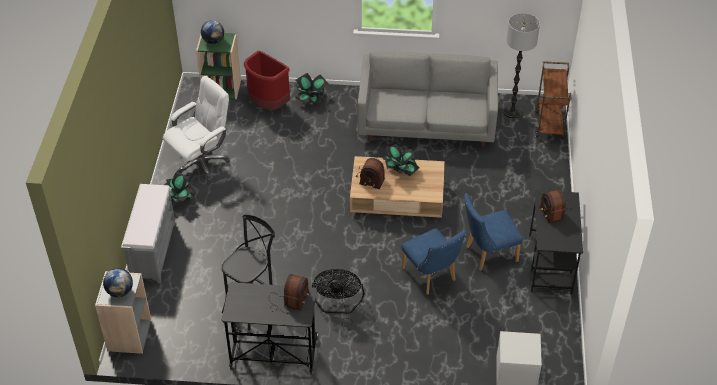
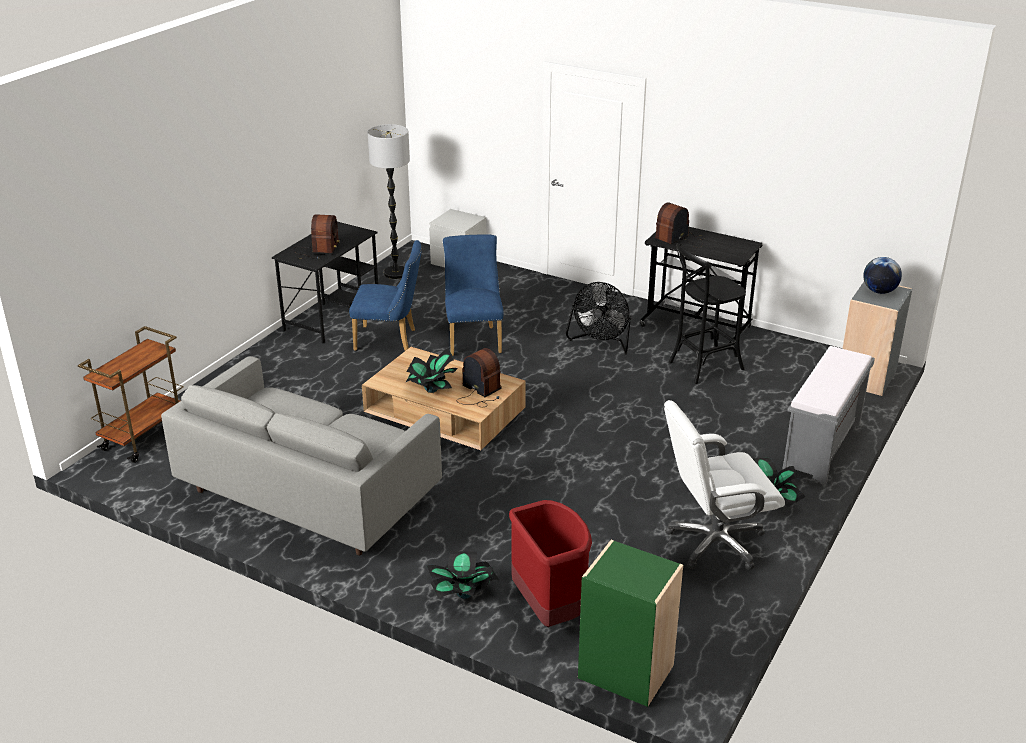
camera: 155 degrees left, 15 degrees down
(213, 41) = (638, 573): globe -> none
(512, 112) = (167, 471): floor lamp -> floor lamp (395, 273)

